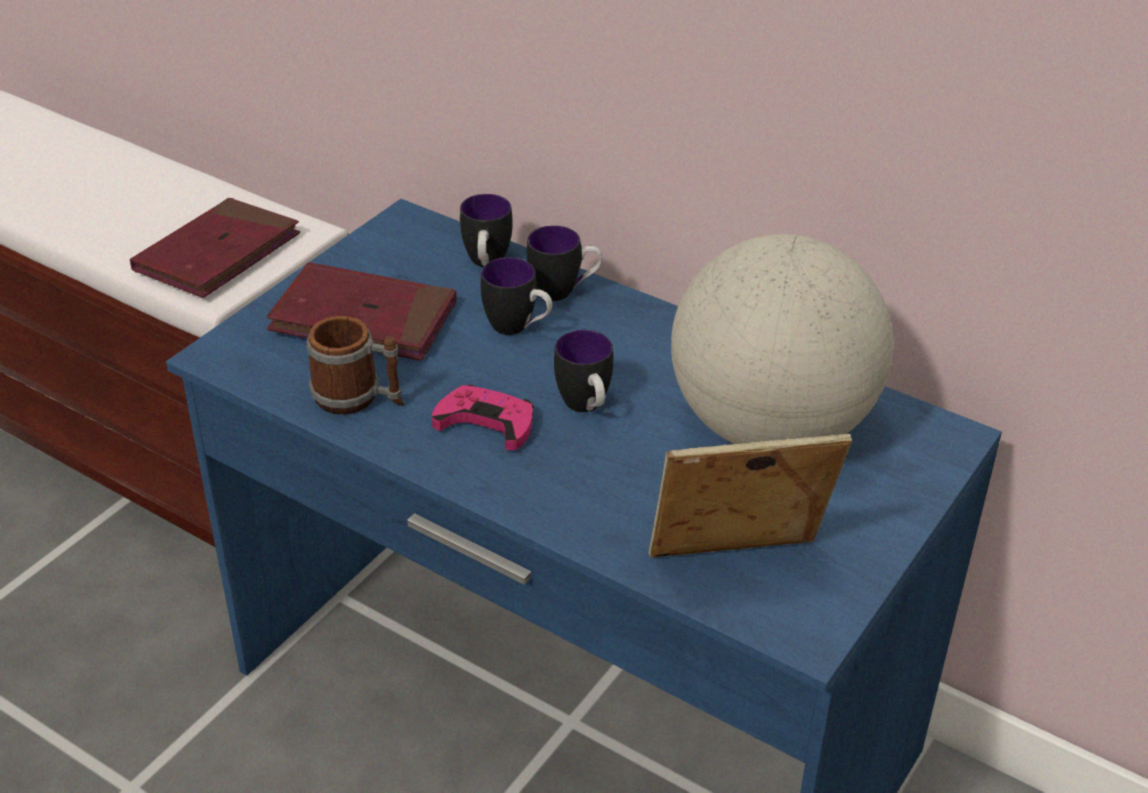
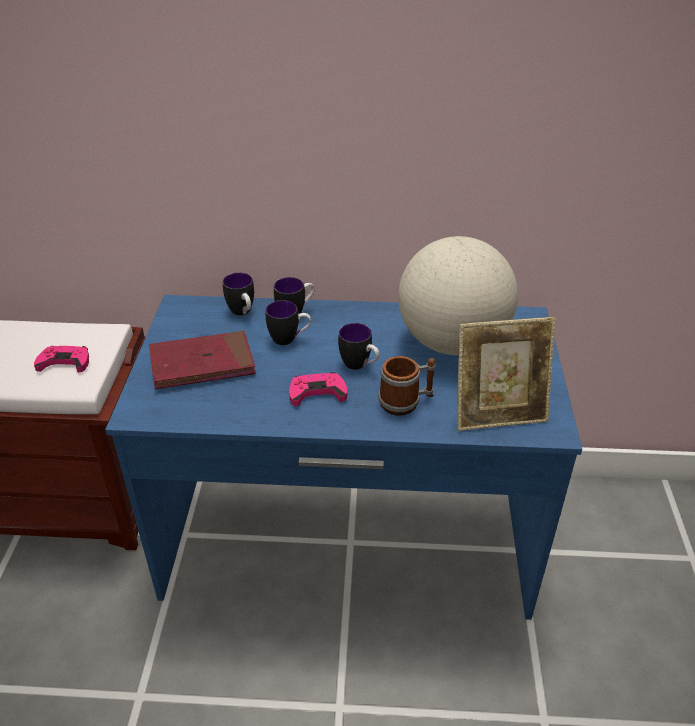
camera: 30 degrees left, 0 degrees up
(218, 254) = (65, 362): red book -> pink game controller
(358, 398) = (238, 406): mug -> mug (406, 402)
(736, 569) = (498, 414): picture frame -> picture frame turned 150 degrees counterclockwise

